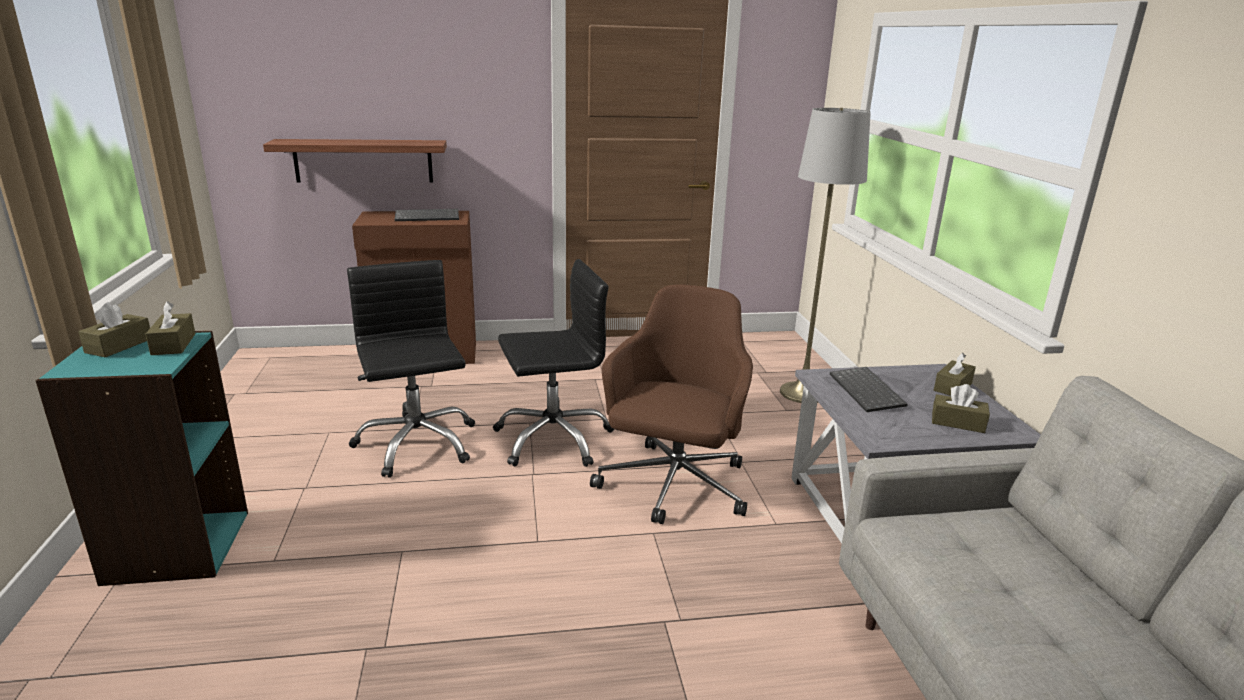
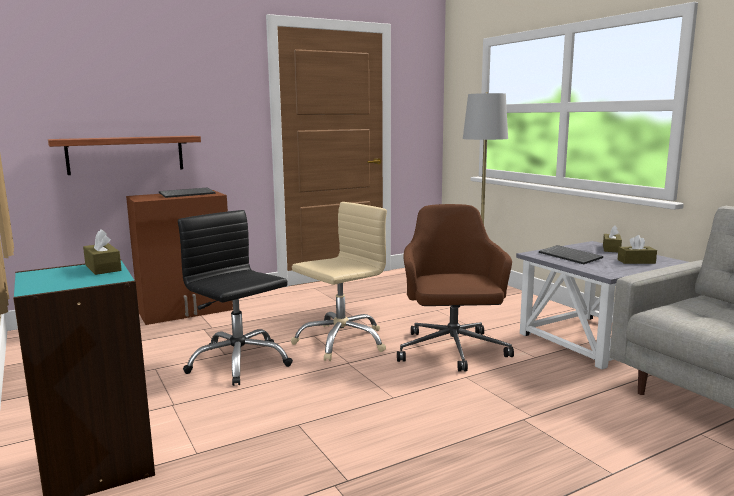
camera: 20 degrees left, 10 degrees down
(119, 345) = (53, 274): brown tissue box -> none
(553, 439) = (341, 341): black office chair -> beige office chair

